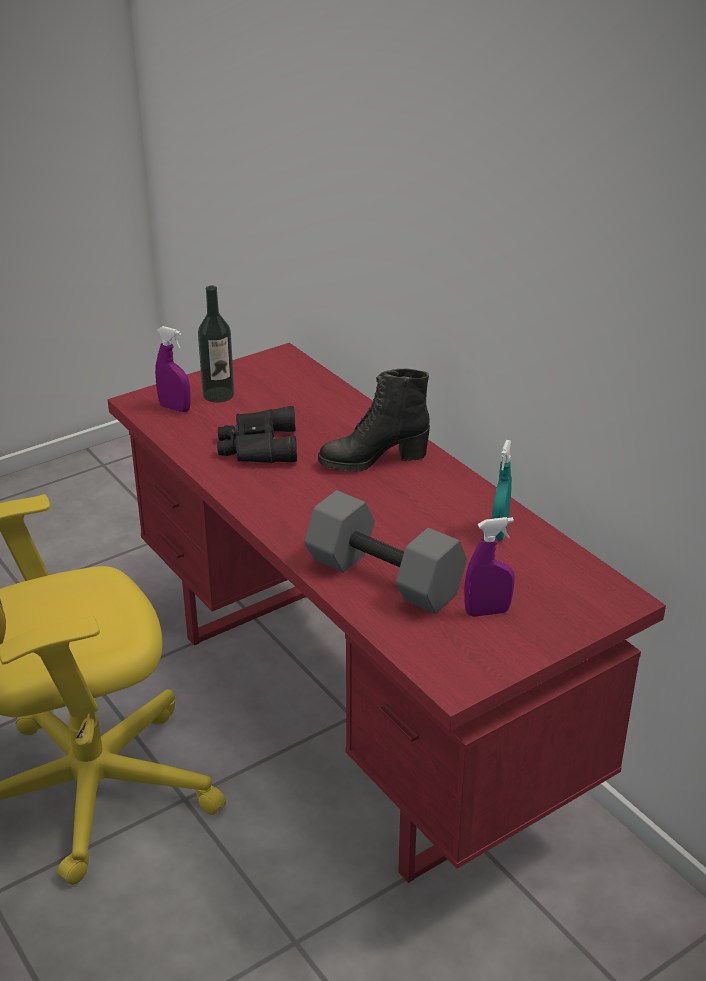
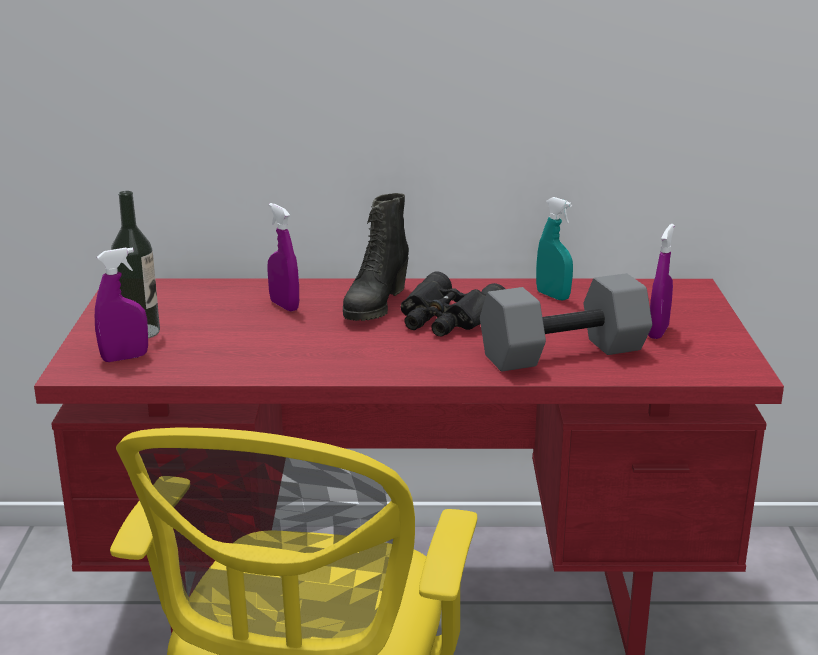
camera: 55 degrees left, 10 degrees down
(257, 446) = (269, 342): black binoculars -> black binoculars (447, 319)
(325, 425) = (284, 306): none -> purple spray bottle

